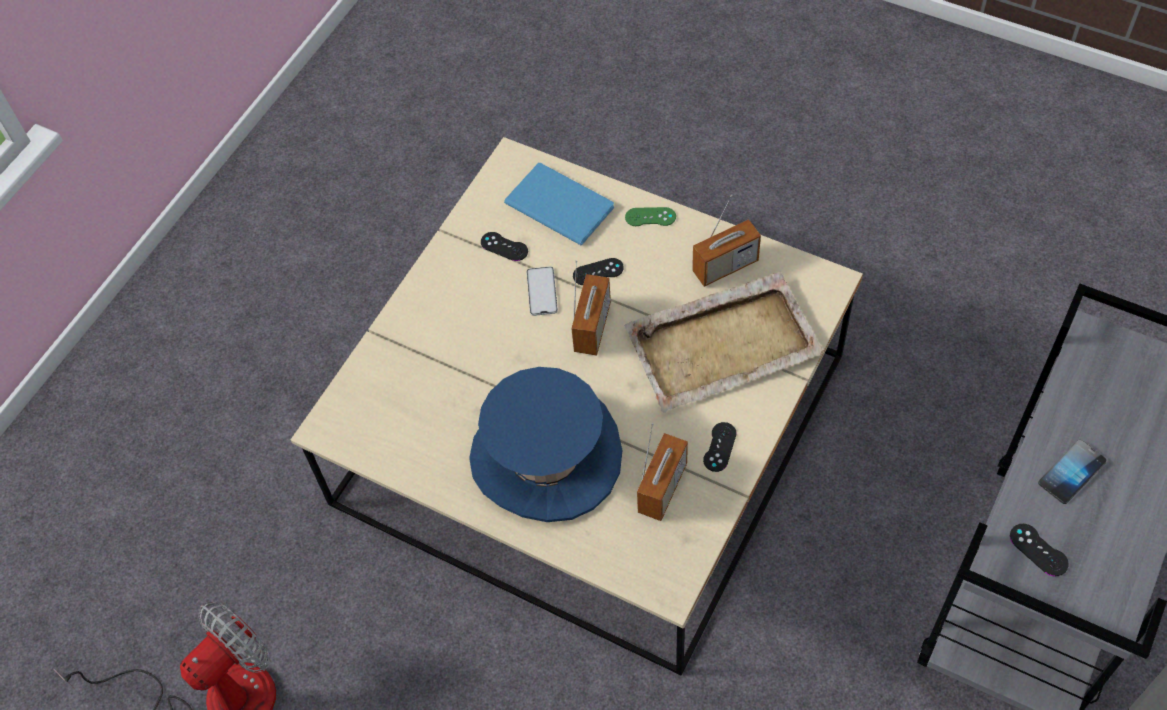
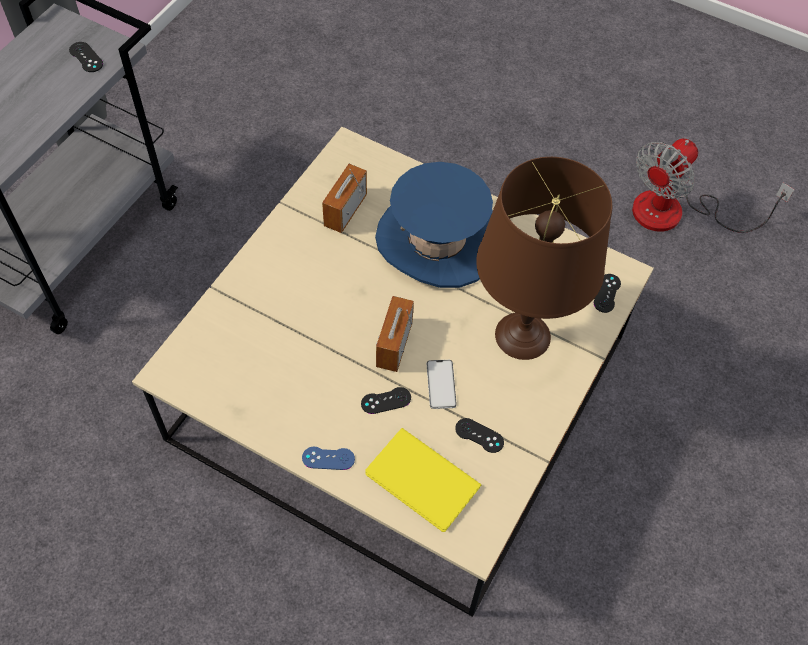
camera: 175 degrees right, 0 degrees up
(452, 347) = (523, 336): none -> brown table lamp
(559, 202) = (423, 483): blue book -> yellow book
(650, 217) = (328, 458): green game controller -> blue game controller
(719, 447) = (295, 237): black game controller -> black game controller (607, 293)
(724, 344) = (276, 321): beige tray -> none
(725, 266) = (261, 397): radio -> none
(1071, 472) = (38, 100): phone -> none

